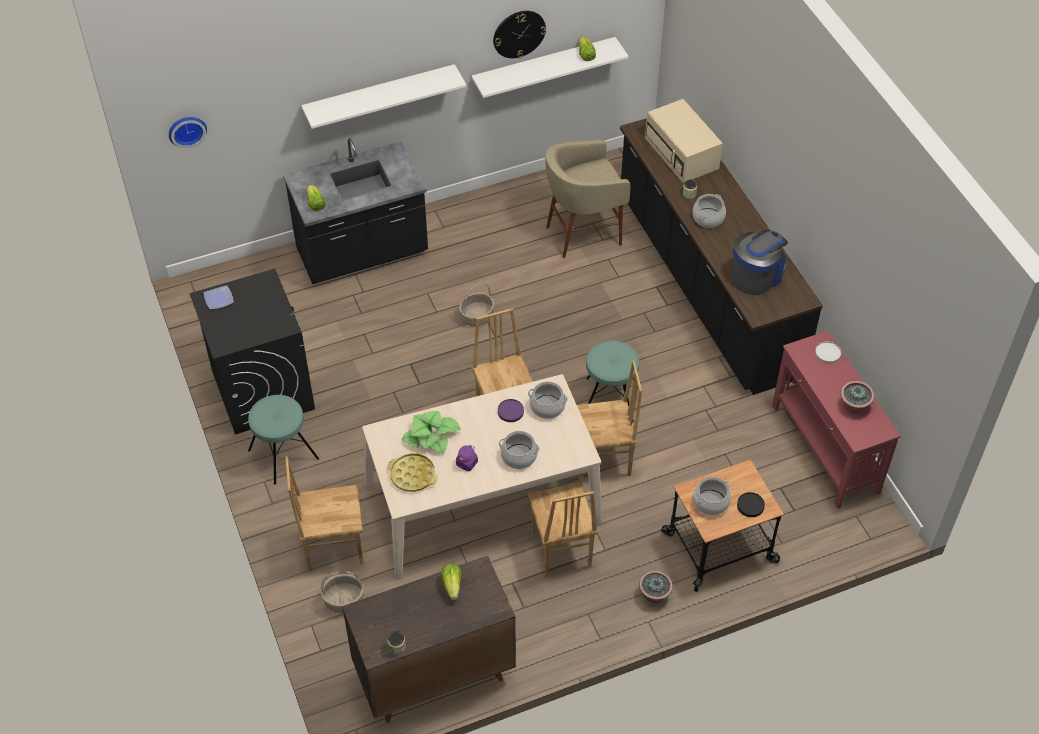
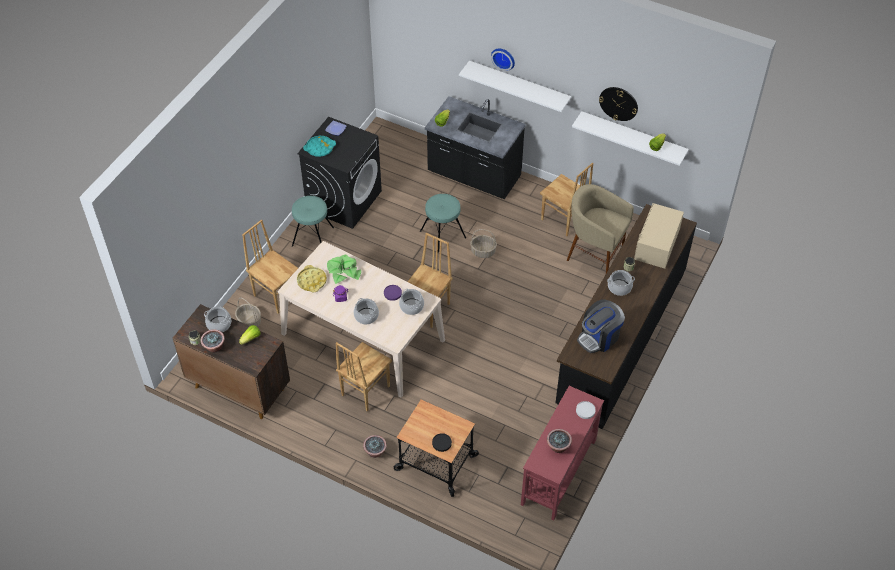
camera: 50 degrees right, 0 degrees up
(186, 129) = (400, 32): wall clock -> wall clock (503, 58)
(231, 332) = (319, 148): none -> turquoise tray
(428, 632) = (214, 347): none -> potted plant
(602, 461) = (441, 371): brown chair -> brown chair (562, 220)
(609, 400) = (487, 347): turquoise stool -> turquoise stool (442, 234)
(711, 503) = (426, 423): cooking pot -> cooking pot (219, 324)
(756, 276) = (599, 337): coffee machine -> coffee machine turned 135 degrees clockwise

